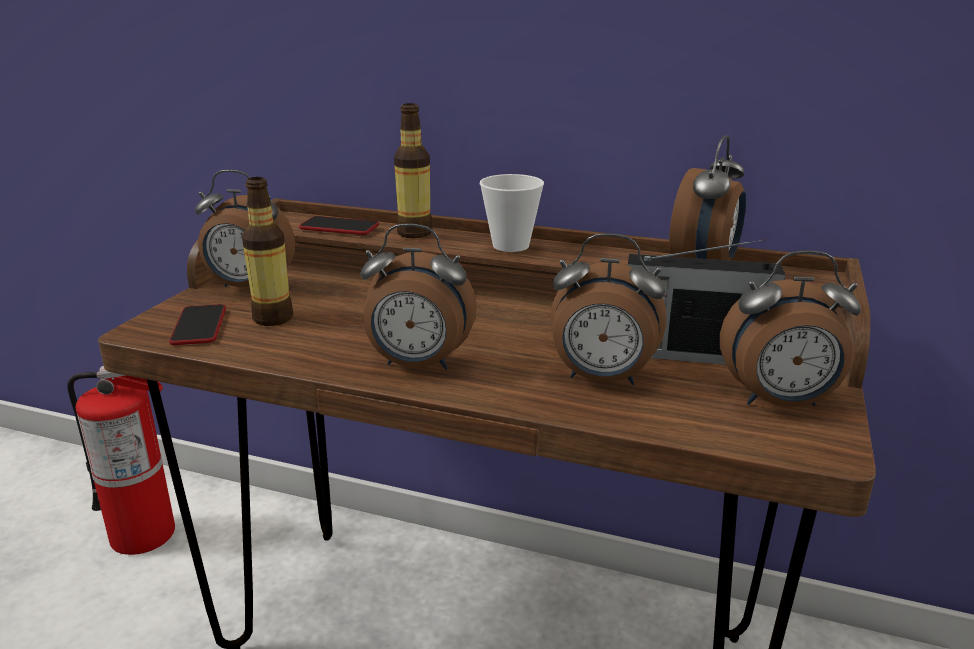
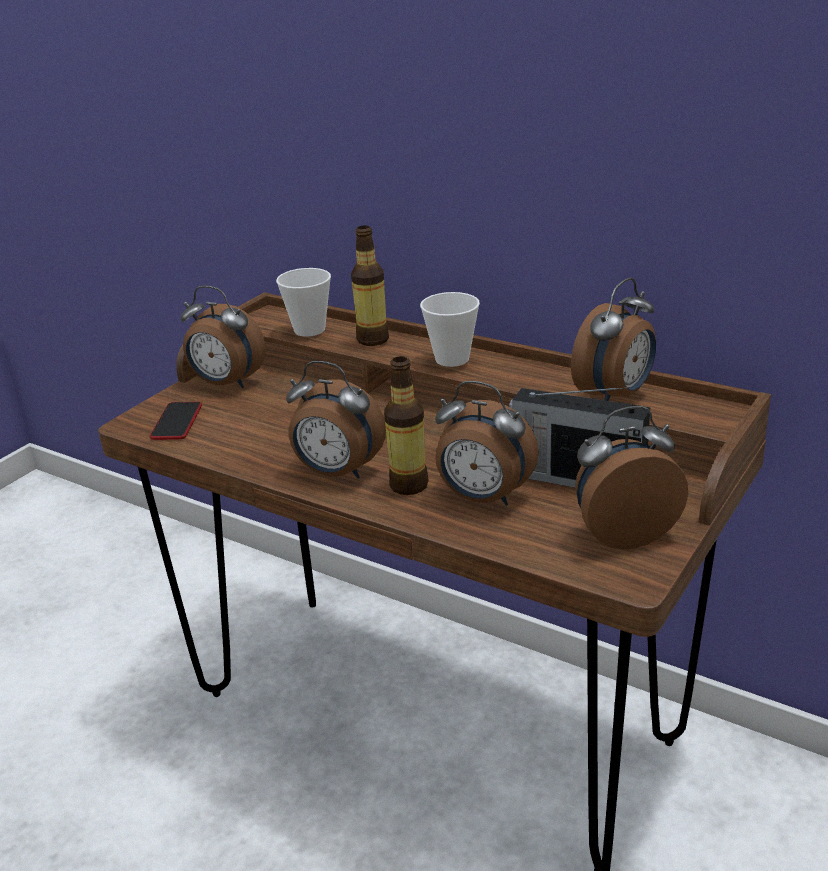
camera: 15 degrees right, 5 degrees up
(144, 534) = (155, 585): fire extinguisher -> none
(273, 318) = (237, 418): bottle -> bottle (408, 485)
(339, 227) = (309, 330): phone -> cup
(779, 403) = (623, 533): alarm clock -> alarm clock turned 150 degrees clockwise

